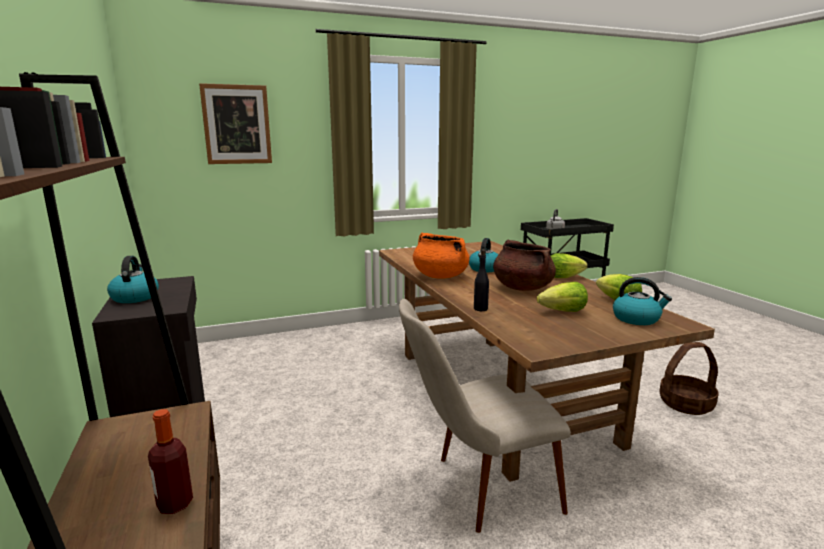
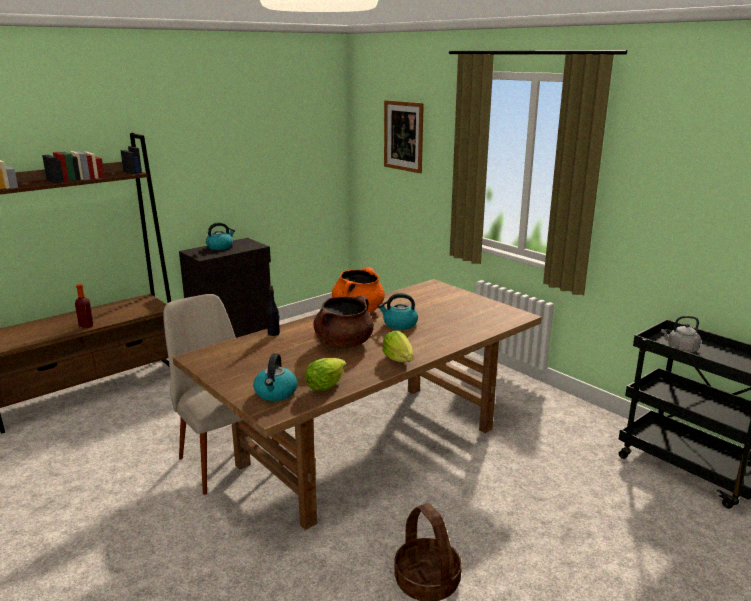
camera: 70 degrees right, 5 degrees up
(563, 311) = (281, 363): lettuce -> none

